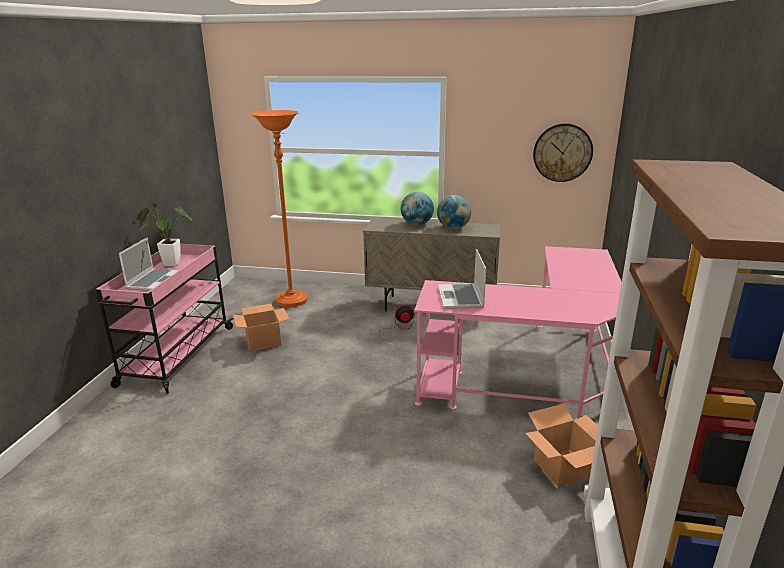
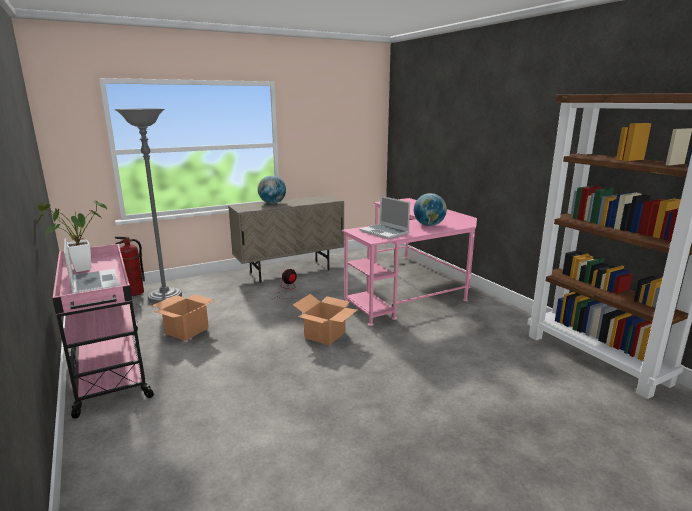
camera: 40 degrees left, 5 degrees down
(278, 287) = (135, 292): none -> fire extinguisher
(291, 300) = (165, 297): orange floor lamp -> grey floor lamp
(453, 228) = (303, 201): globe -> globe (429, 225)
(562, 152) = (358, 138): wall clock -> none
(564, 467) = (492, 322): cardboard box -> cardboard box (325, 334)

